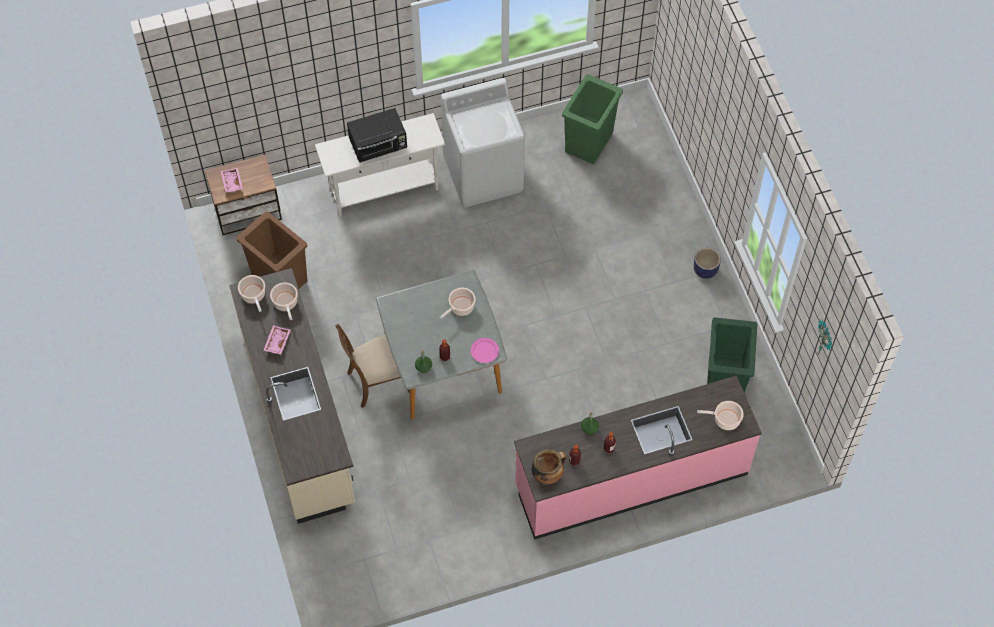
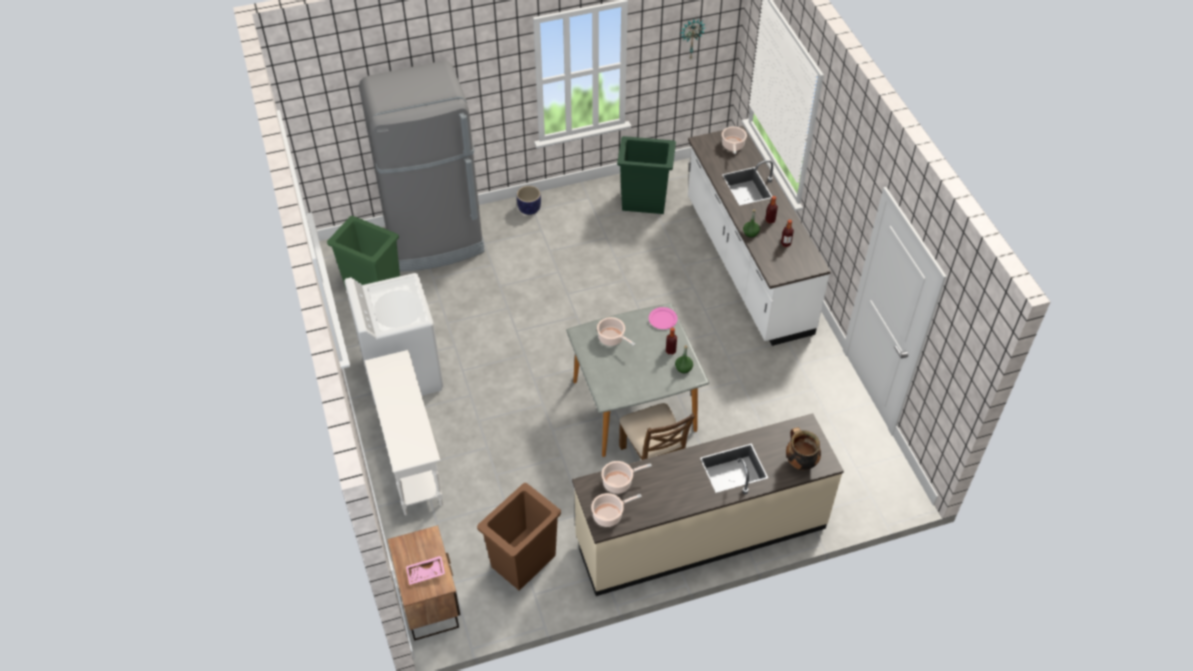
camera: 90 degrees left, 10 degrees down
(276, 342) = (670, 488): pink tray -> none
(379, 145) = (403, 408): black microwave -> none
(547, 474) = (802, 262): cooking pot -> cooking pot (800, 462)
(631, 479) = (746, 266): pink counter -> white counter
(654, 189) = (435, 241): none -> grey fridge

